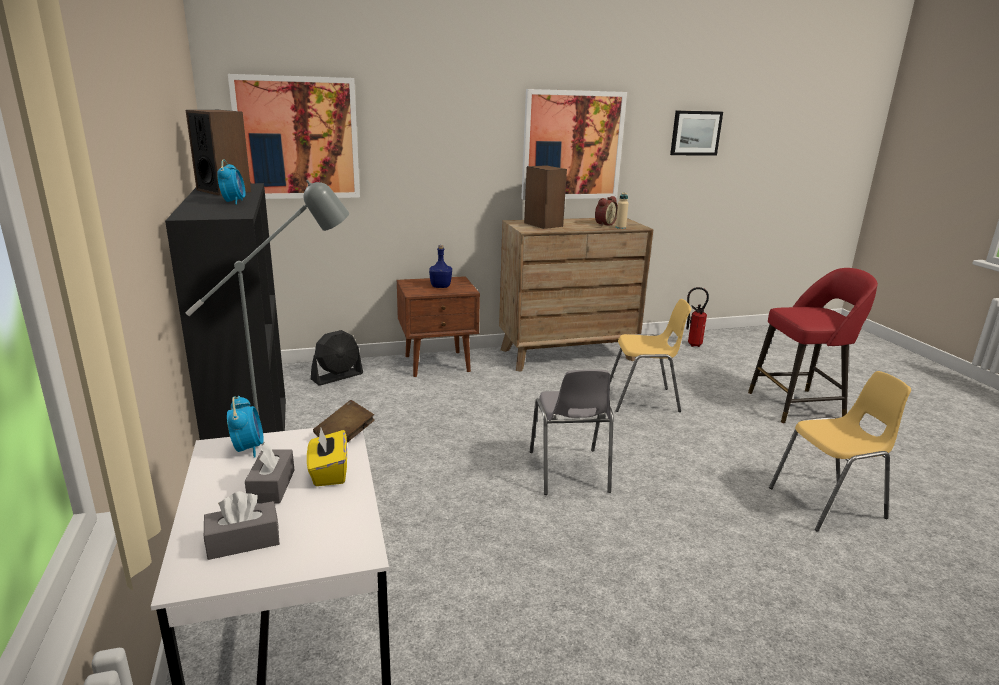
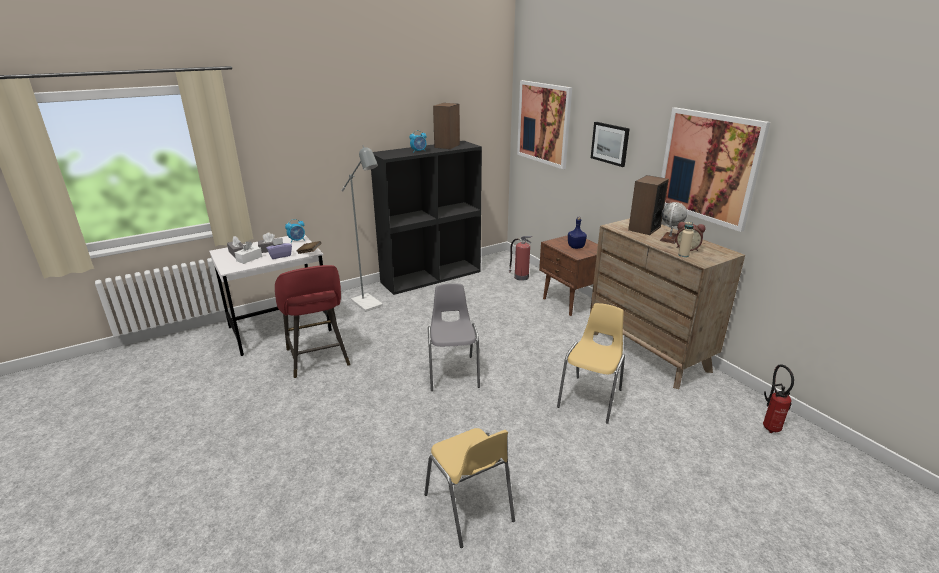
camera: 75 degrees right, 5 degrees up
(307, 519) = (249, 259): none -> white tissue box
(328, 473) = (280, 255): yellow tissue box -> purple tissue box
(337, 377) = (520, 277): black fan -> fire extinguisher
(569, 472) = (453, 372): grey chair -> grey chair turned 105 degrees clockwise
(576, 224) = (669, 238): none -> globe
(643, 400) = (591, 398): yellow chair -> yellow chair turned 135 degrees counterclockwise
(695, 133) = (860, 187): picture -> picture (610, 143)
(798, 406) = (671, 509): red stool -> red stool (318, 358)

